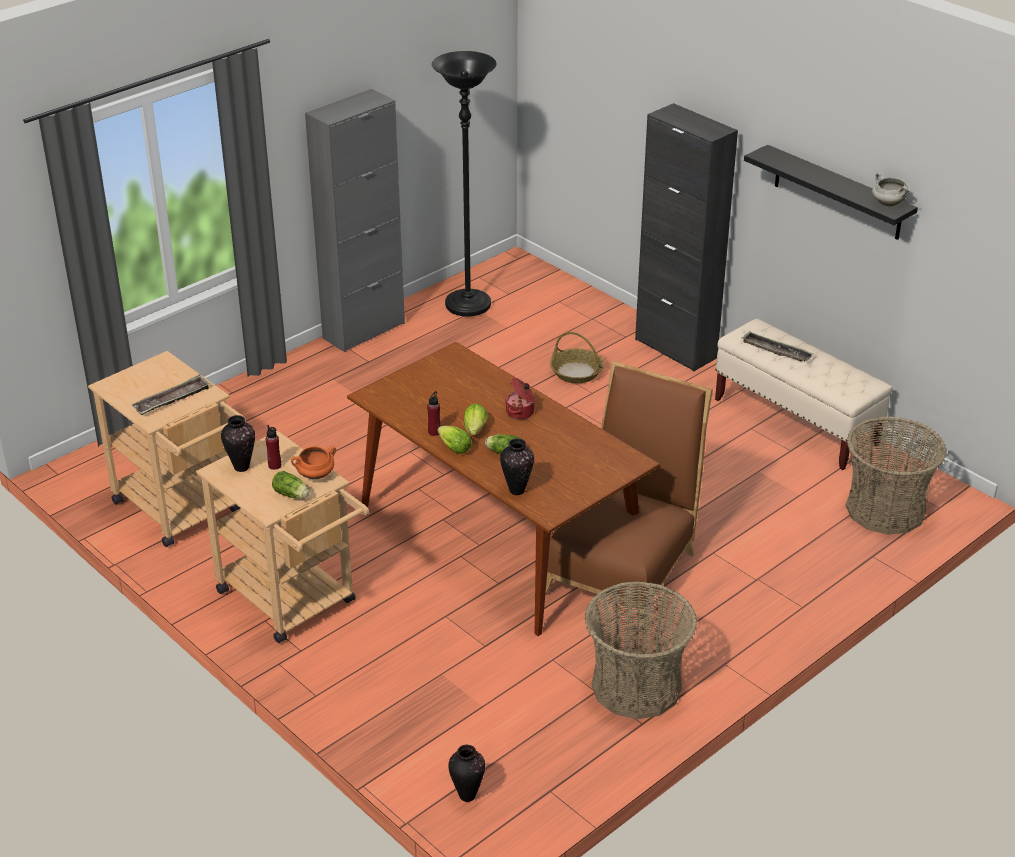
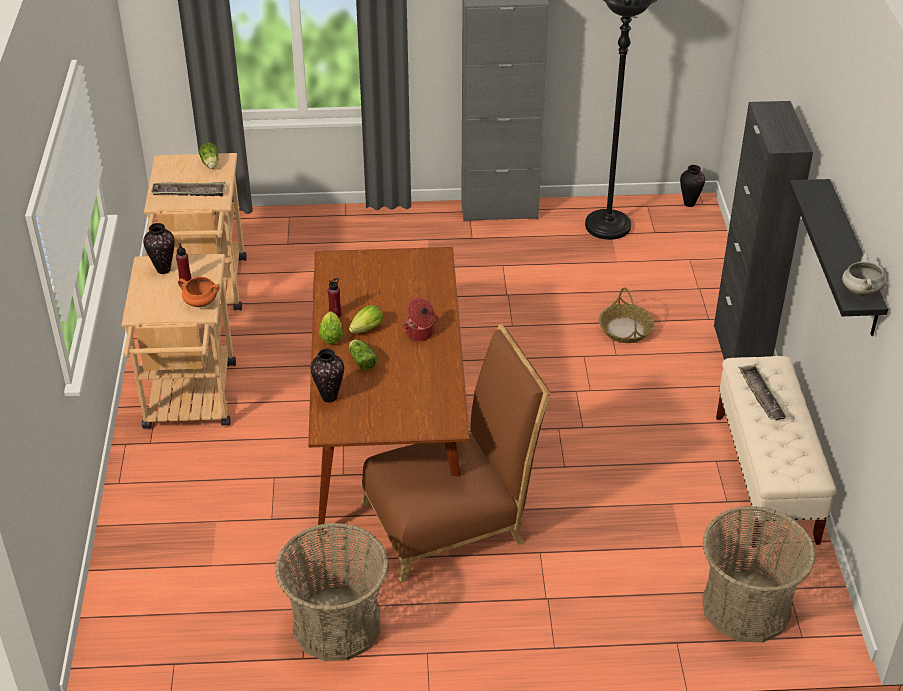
camera: 40 degrees right, 5 degrees up
(292, 495) = (165, 310): lettuce -> lettuce (210, 164)
(466, 795) = (117, 626): vase -> vase (689, 203)

